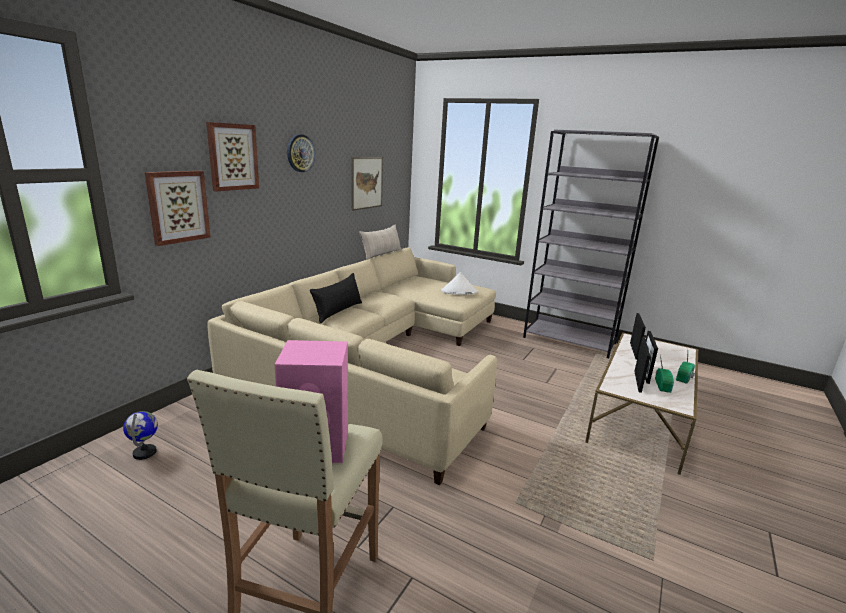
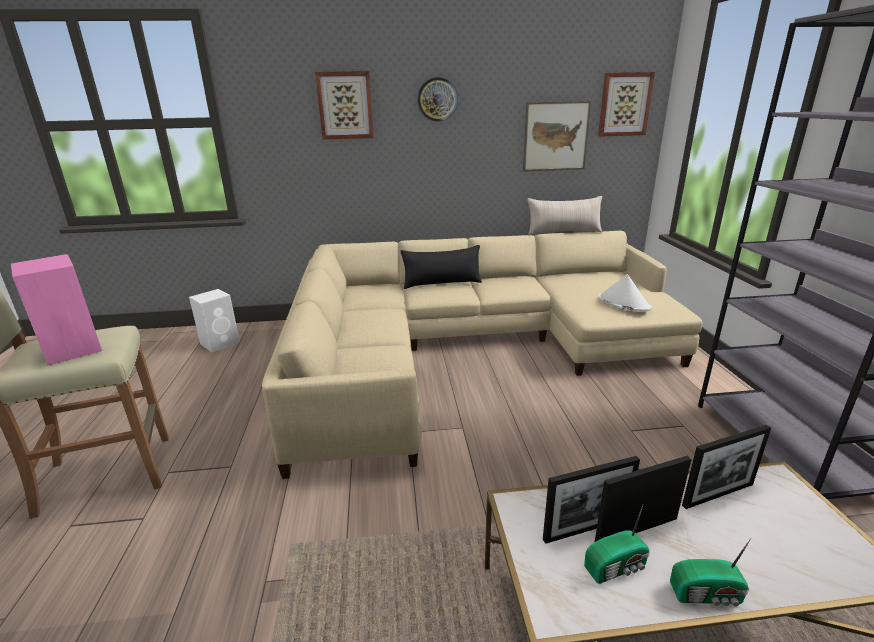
camera: 55 degrees right, 5 degrees up
(145, 452) = (221, 342): globe -> white speaker
(178, 206) = (287, 152): picture -> picture (624, 104)

